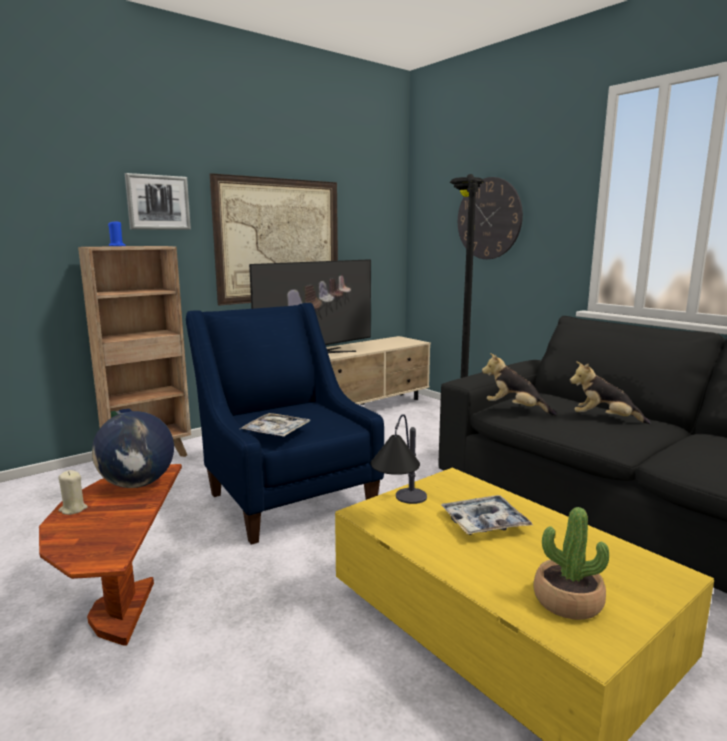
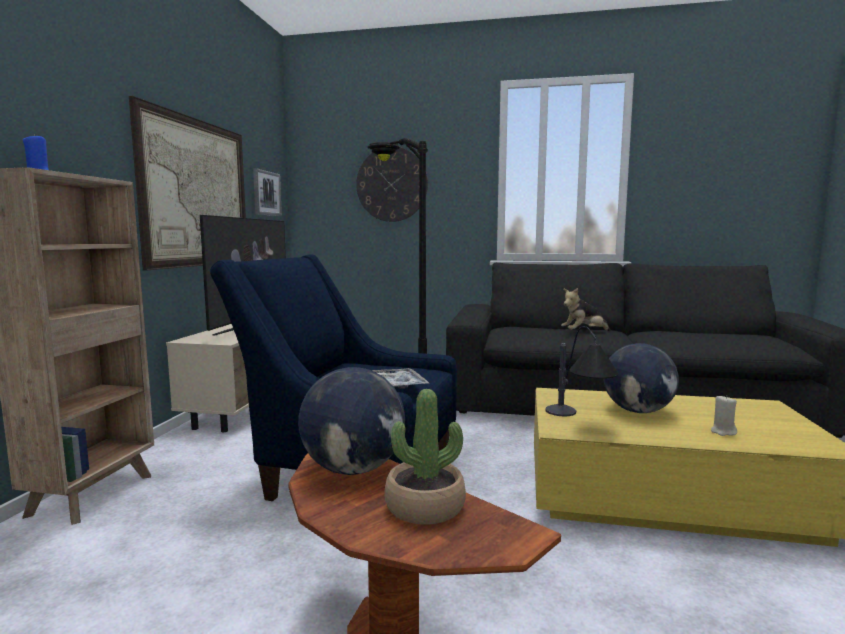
camera: 40 degrees left, 5 degrees down
(73, 509) = (347, 517): beige candle -> beige candle (723, 432)
(158, 202) = (72, 122): picture -> picture (266, 193)
(484, 522) = (638, 411): tray -> globe
(515, 409) = (522, 336): plush toy -> none
(567, 601) = (771, 433): potted plant -> potted plant (425, 507)

